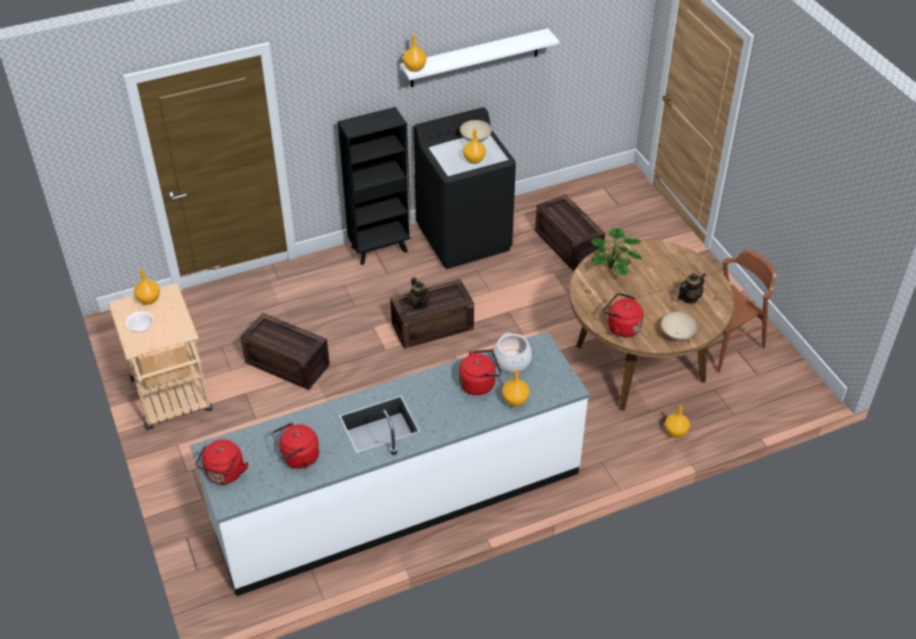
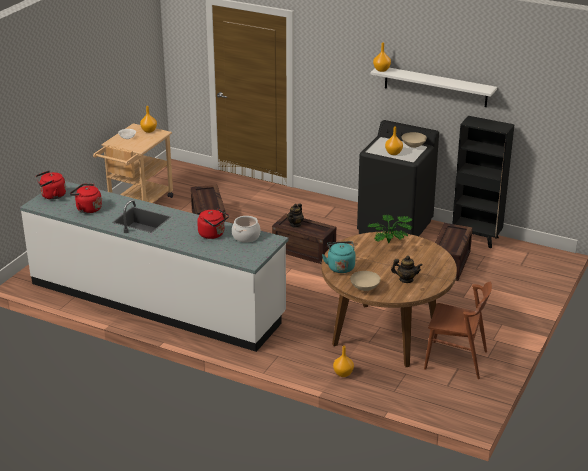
camera: 50 degrees right, 15 degrees down
(380, 249) = (340, 207): black bookcase -> black bookcase (476, 238)
(515, 400) = (215, 250): orange vase -> none
(621, 327) = (340, 267): red kettle -> turquoise kettle

